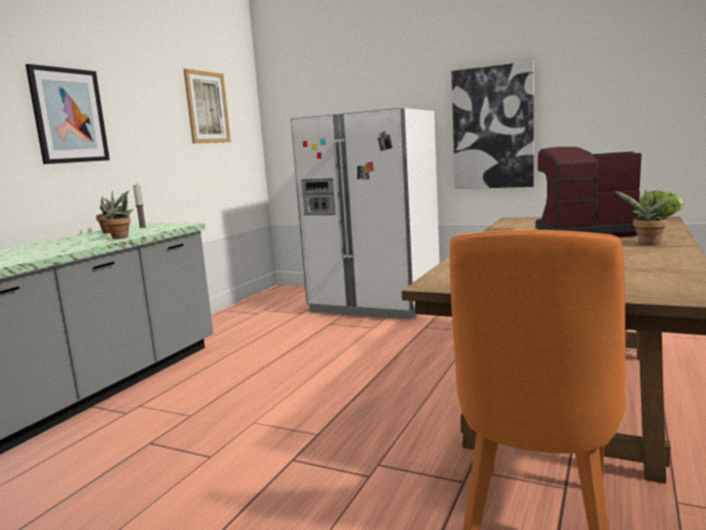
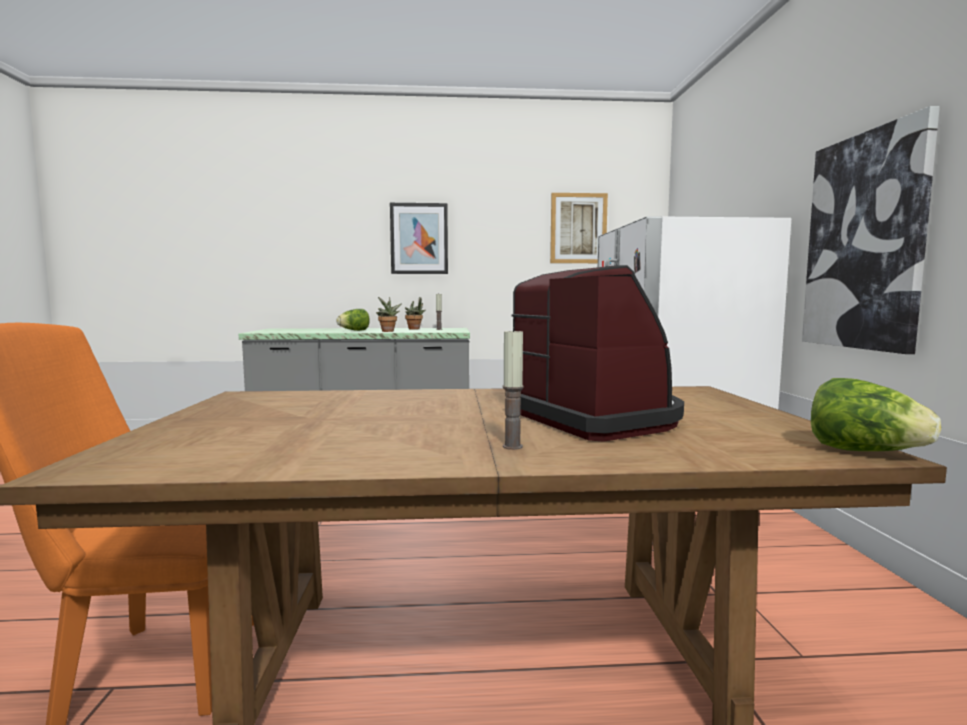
camera: 60 degrees right, 5 degrees down
(69, 245) = (354, 330): none -> lettuce
(646, 243) = (512, 446): potted plant -> candle

